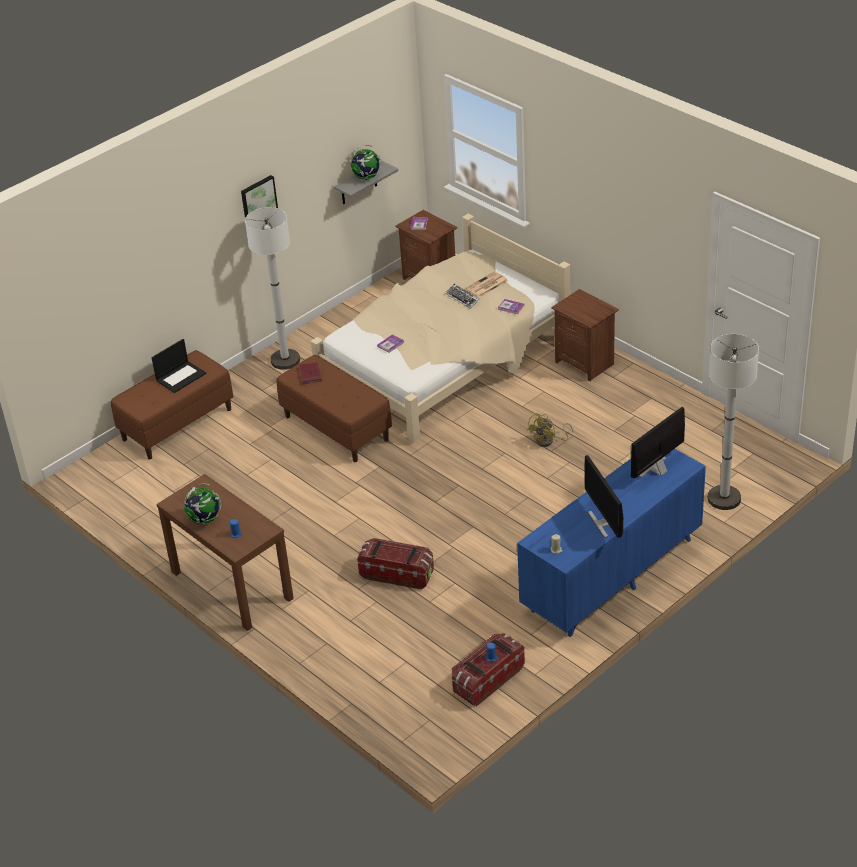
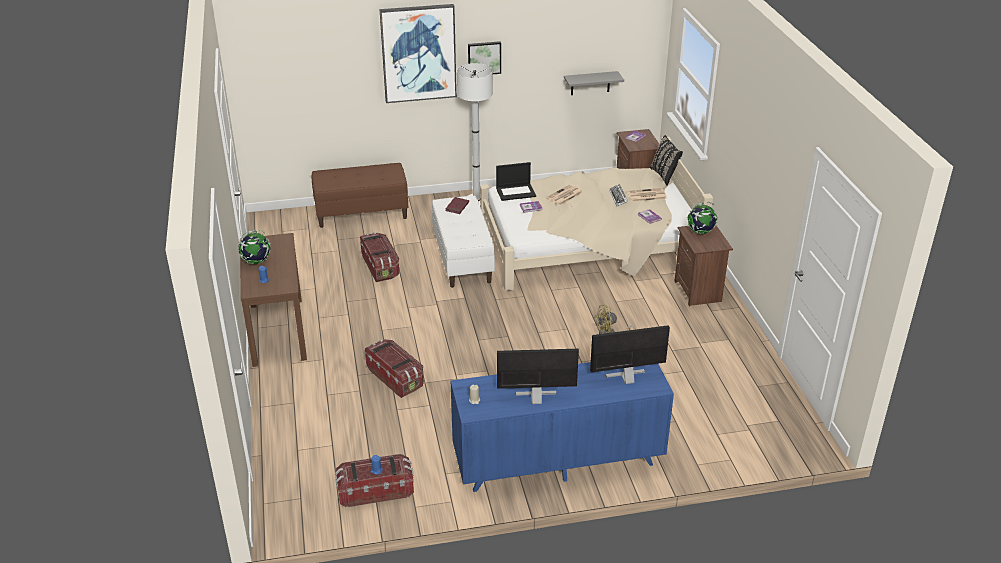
camera: 30 degrees right, 5 degrees down
(181, 376) = (371, 175): laptop -> laptop (516, 192)
(195, 221) = (418, 53): none -> picture
(261, 473) = (380, 266): none -> storage box
(337, 428) = (463, 259): brown bench -> white bench
(366, 177) = (593, 77): globe -> globe (700, 232)
(411, 318) = (564, 196): none -> newspaper
(482, 256) = (665, 175): none -> black pillow
(603, 522) = (536, 398): monitor -> monitor turned 75 degrees clockwise
(724, 498) = (716, 445): white floor lamp -> none

